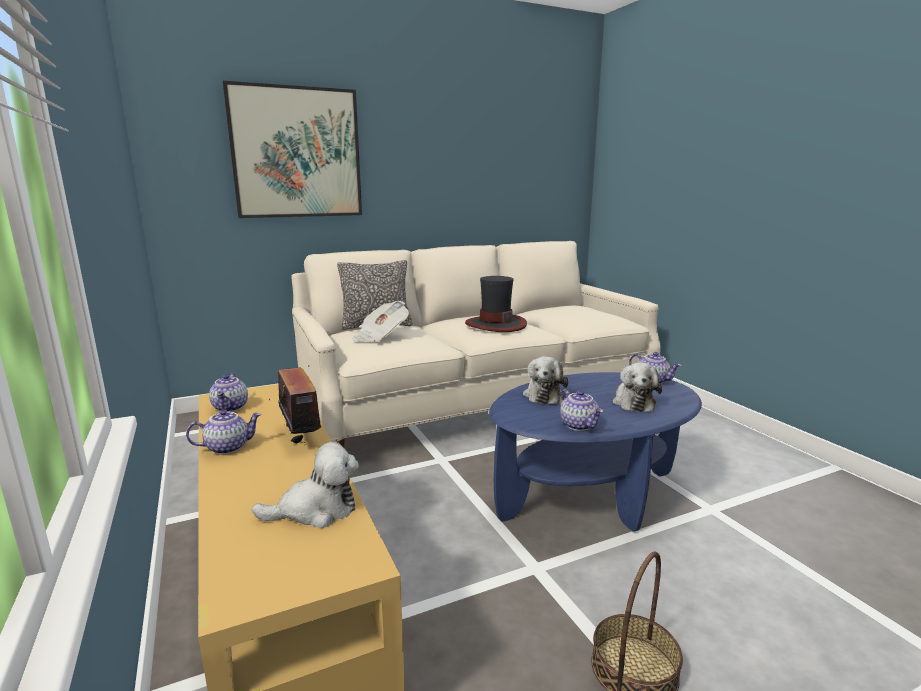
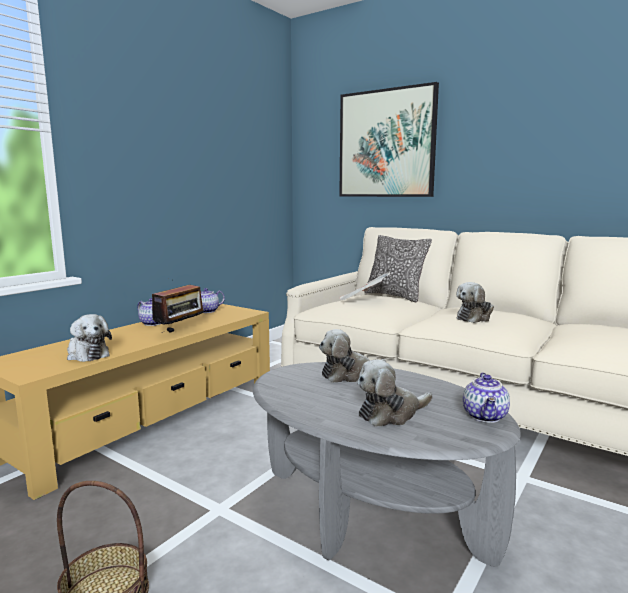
camera: 60 degrees right, 5 degrees down
(495, 324) = (475, 317): hat -> plush toy
(579, 425) = (290, 398): teapot -> none
(590, 495) = (370, 513): blue coffee table -> grey coffee table

